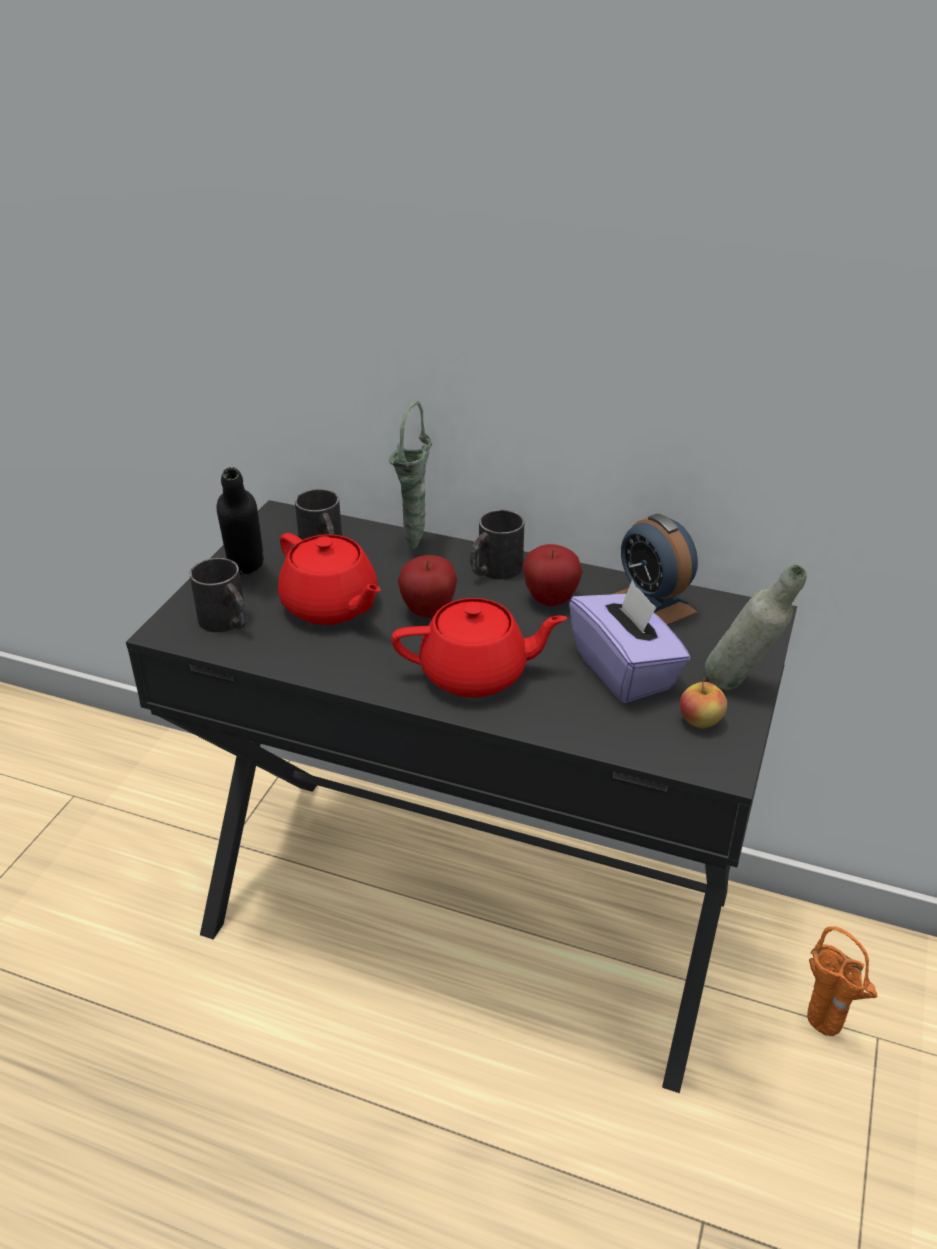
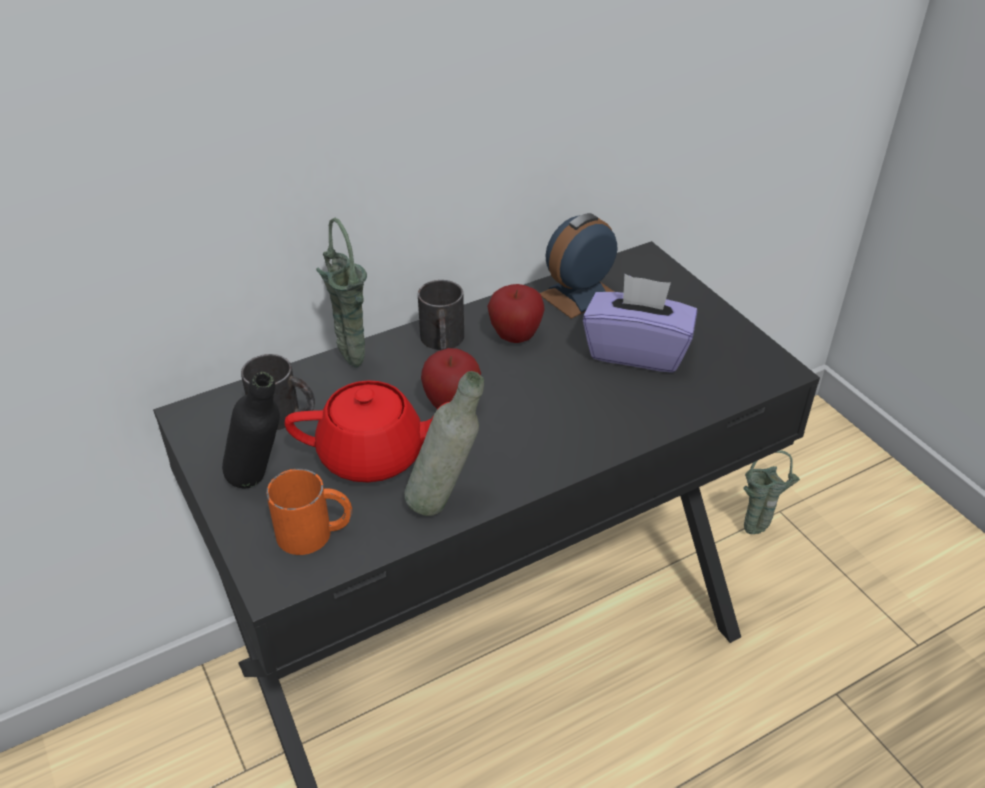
camera: 50 degrees left, 5 degrees up
(228, 622) = (315, 532): black mug -> orange mug
(476, 674) = (561, 424): red teapot -> none
(653, 604) = (578, 295): alarm clock -> alarm clock turned 135 degrees clockwise
(700, 721) = (726, 352): apple -> none
(741, 688) = (710, 314): grey bottle -> grey bottle (445, 502)
(824, 1033) = (757, 532): orange vase -> green vase

